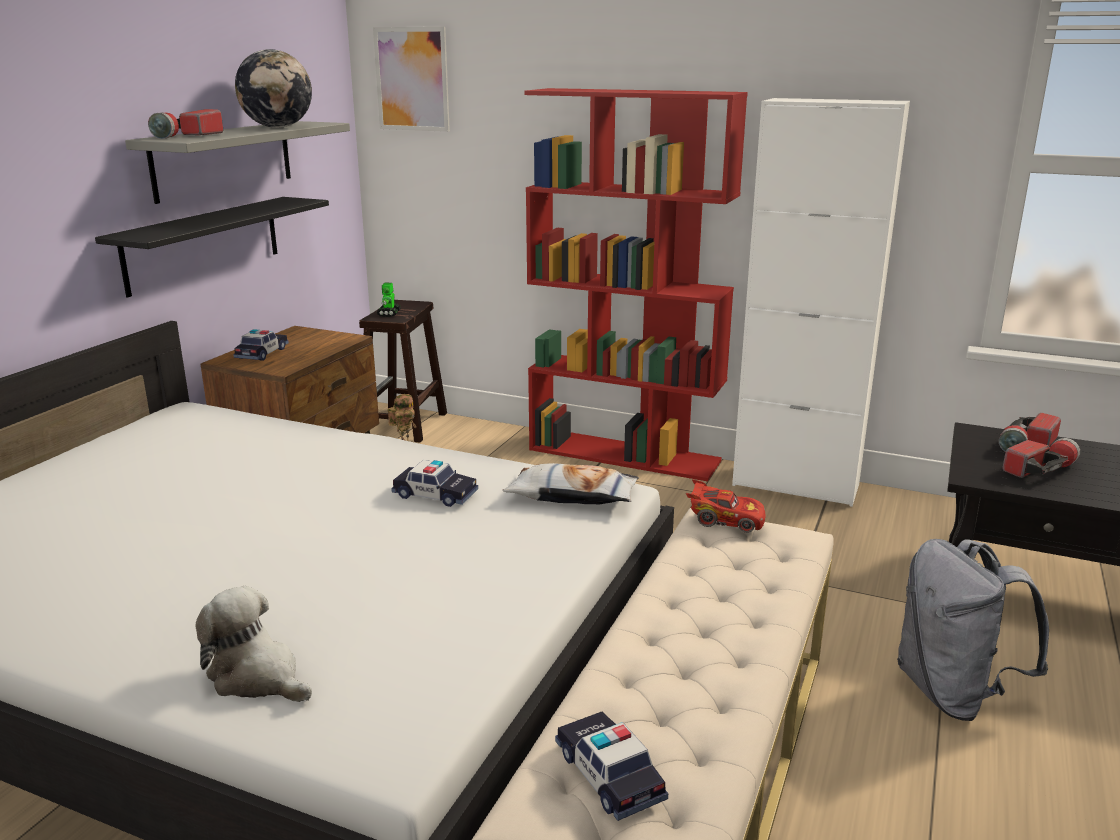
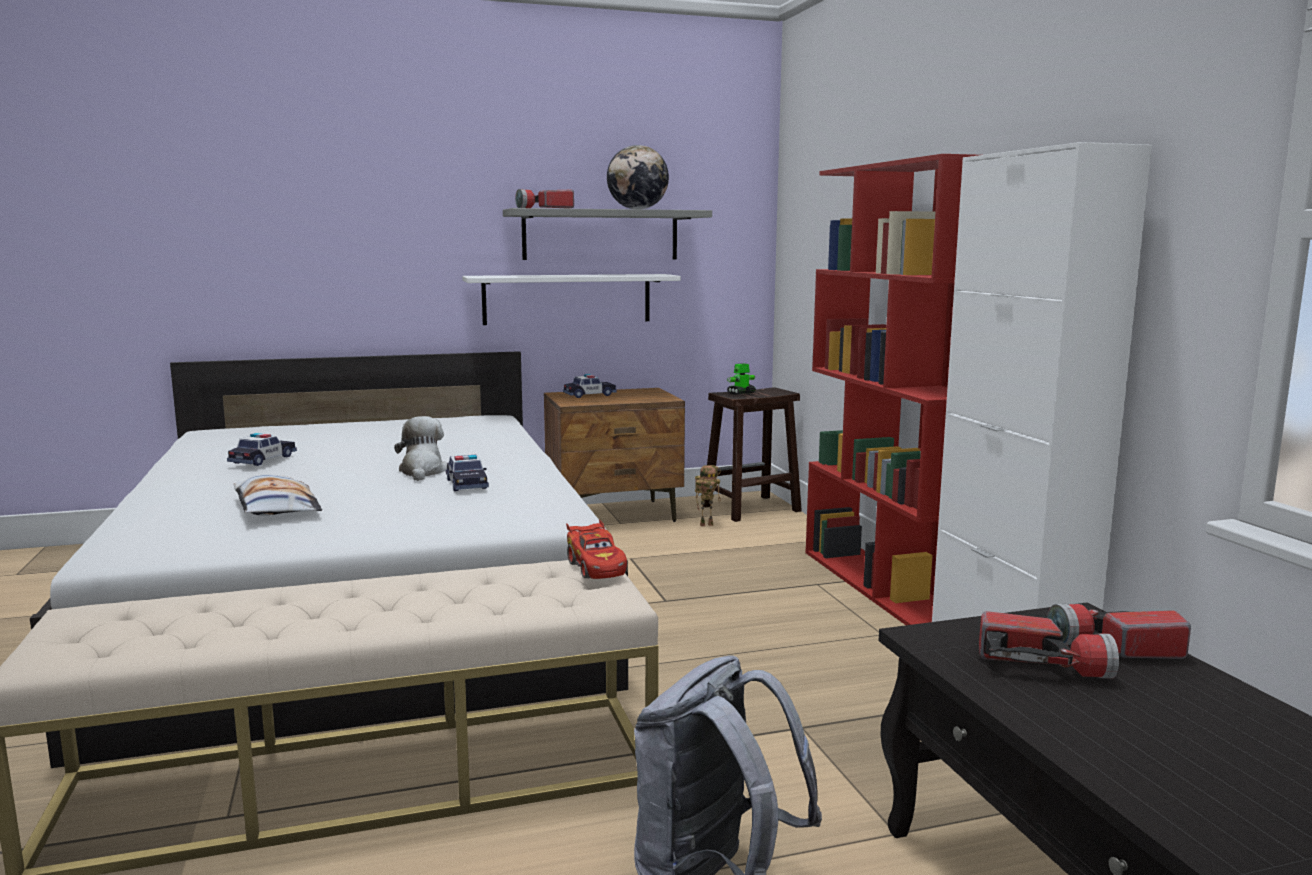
camera: 50 degrees right, 10 degrees down
(204, 244) = (567, 299): black shelf -> white shelf
(258, 677) = (166, 513): plush toy -> plush toy (422, 471)
(412, 79) = (804, 176): picture -> none
(572, 495) = (533, 511): pillow -> pillow (275, 508)
(609, 774) = (137, 620): toy car -> toy car (263, 459)

